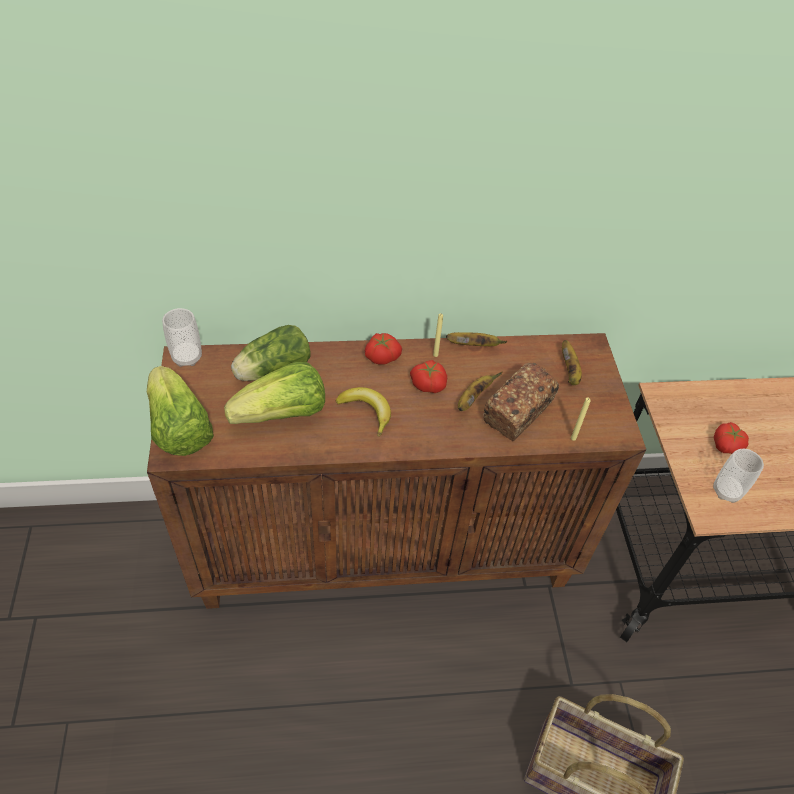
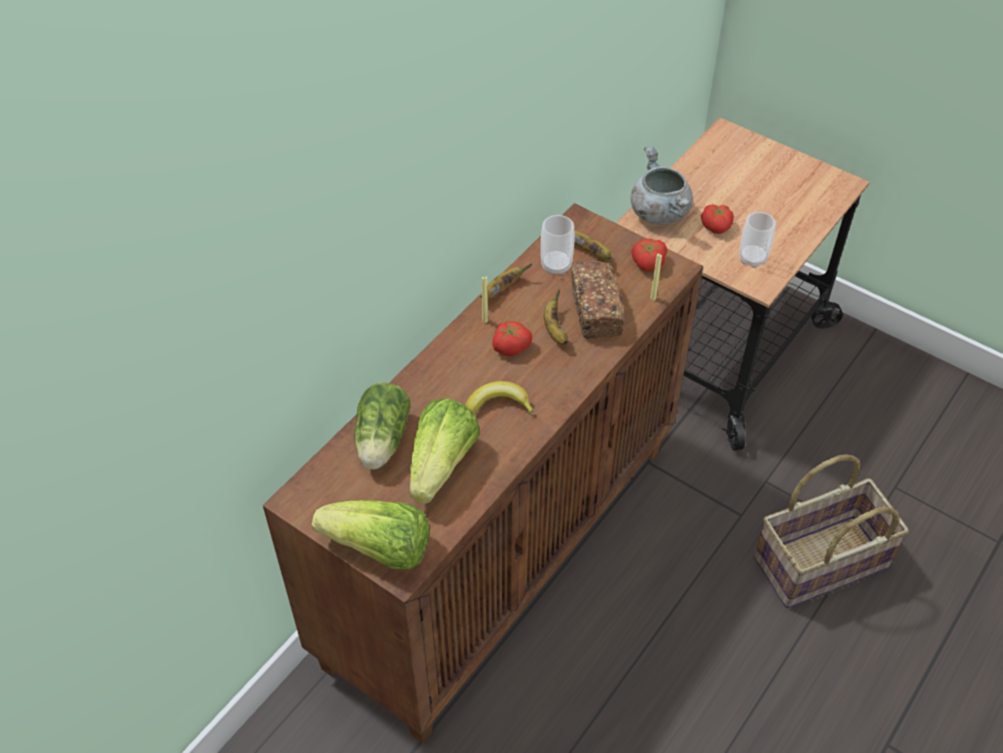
camera: 45 degrees left, 0 degrees up
(187, 357) = (297, 495): cup -> cup (556, 265)
(382, 356) = (448, 356): tomato -> tomato (647, 263)
(691, 401) = (659, 212): none -> grey cooking pot

